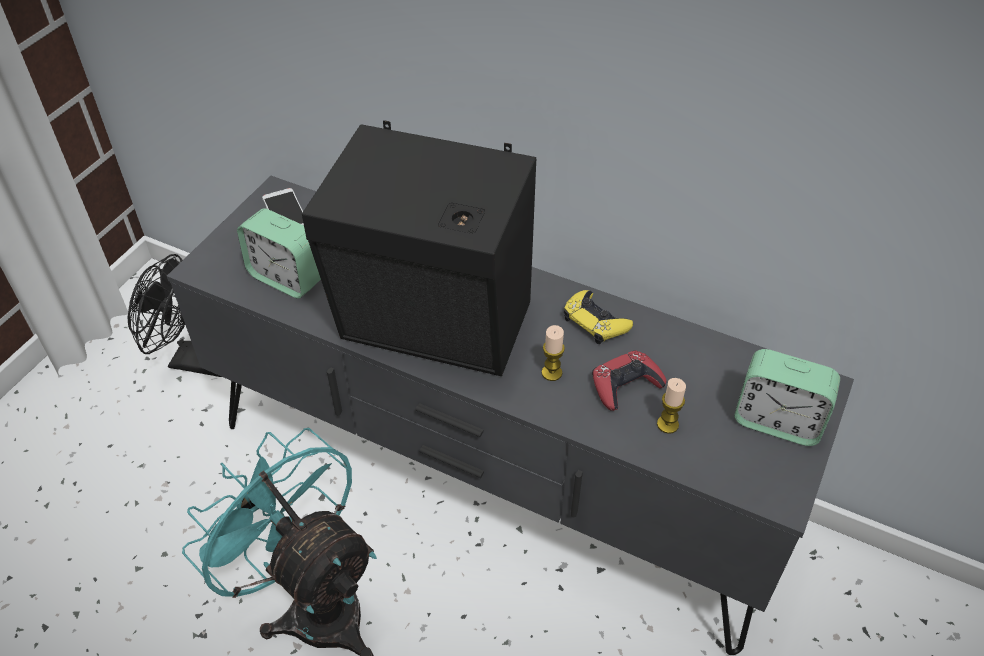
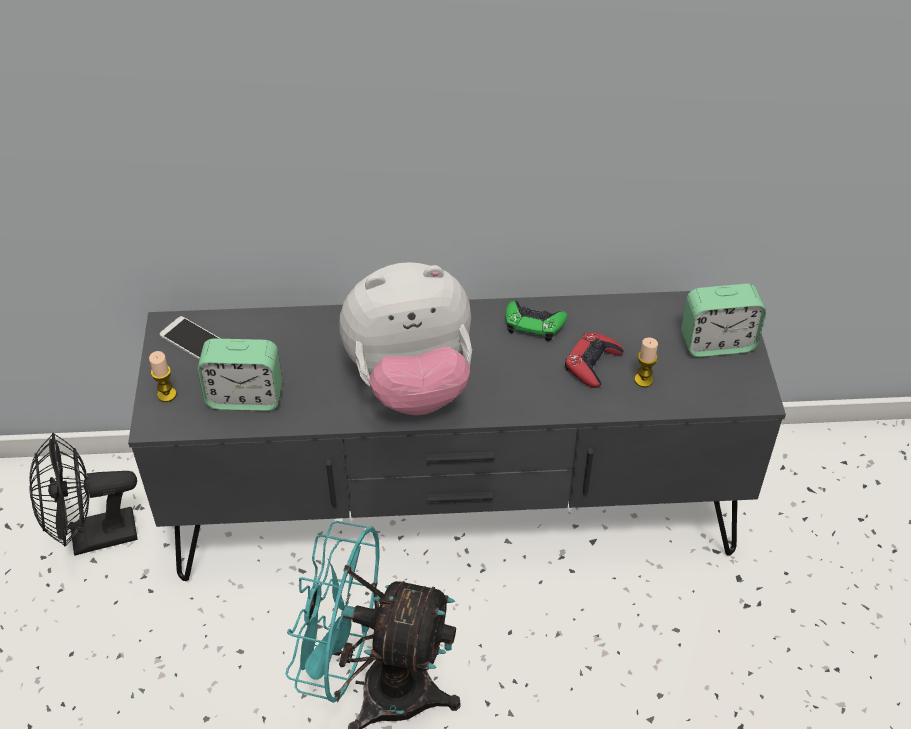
camera: 30 degrees left, 0 degrees up
(436, 328) = (411, 383): black speaker -> plush toy
(551, 373) = (530, 379): candle -> candle (167, 395)
(595, 321) = (534, 324): yellow game controller -> green game controller

